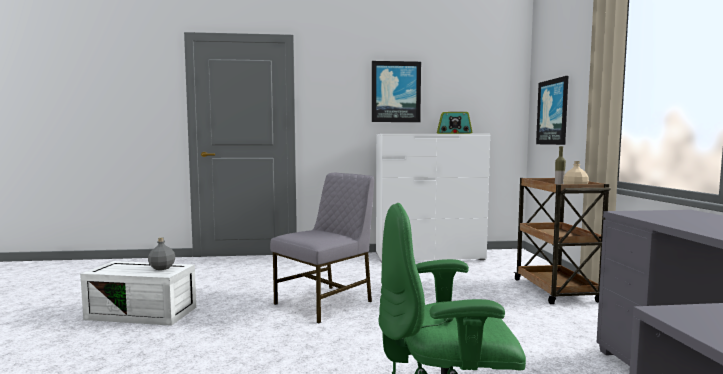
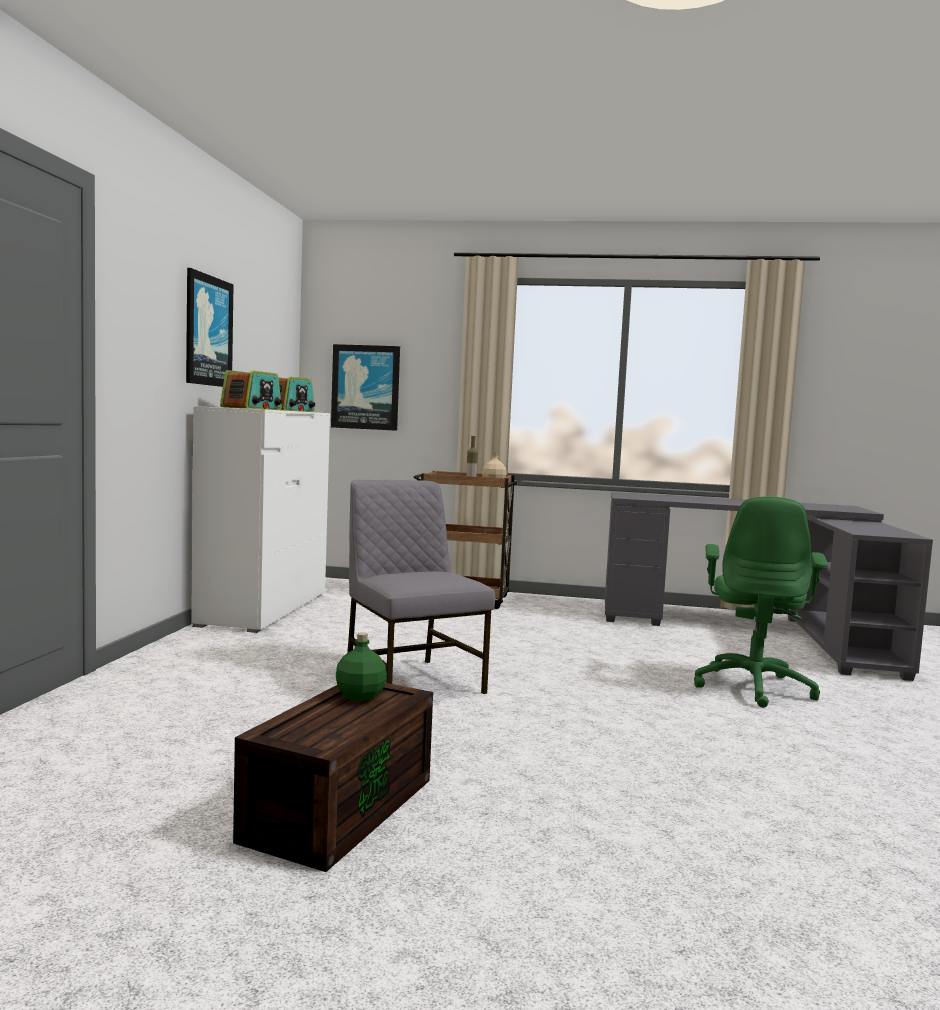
camera: 75 degrees left, 0 degrees up
(144, 313) = (339, 807): white storage box -> brown storage box
(162, 268) = (360, 695): grey bottle -> green bottle
(402, 133) = (252, 408): none -> radio

